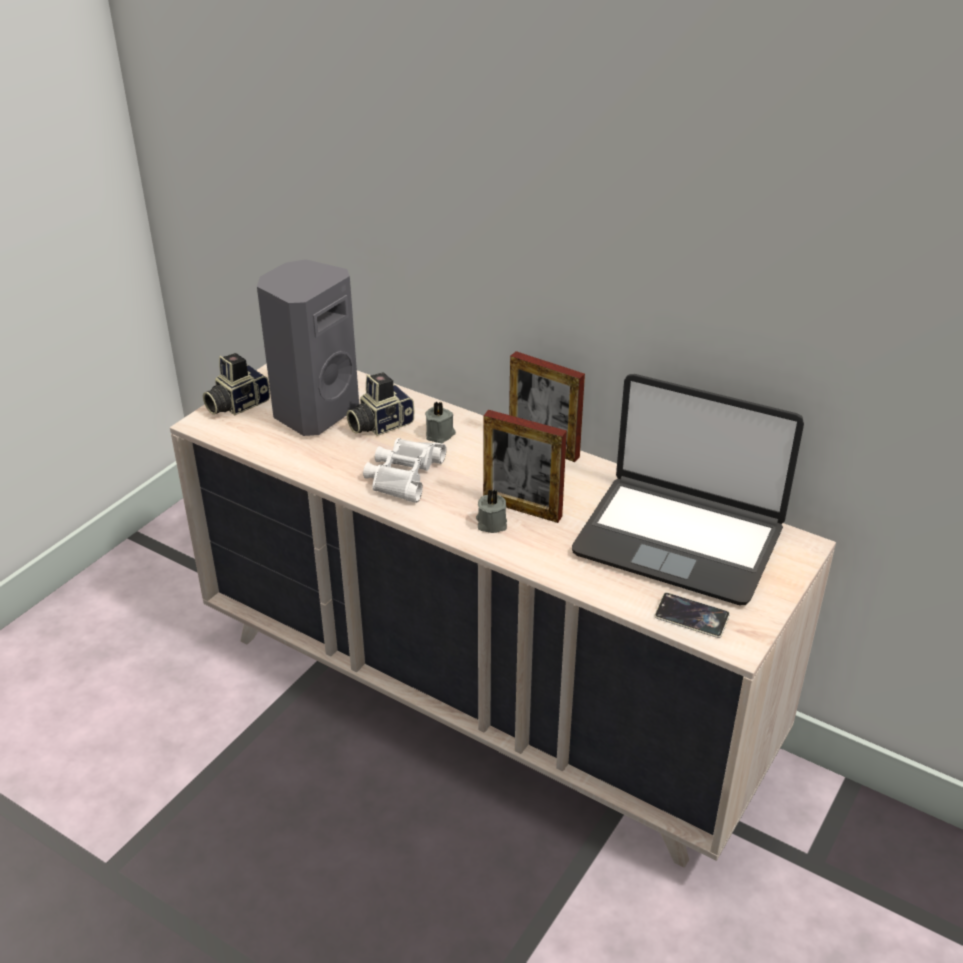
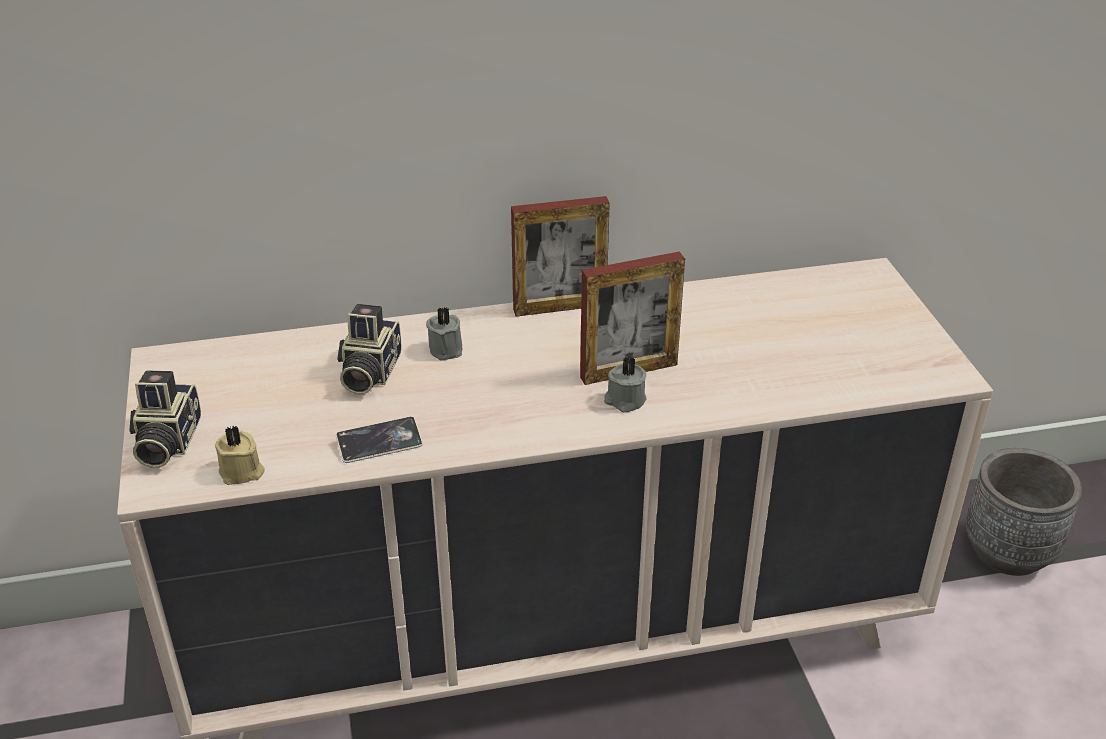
camera: 45 degrees left, 0 degrees up
(245, 440) = (242, 472): none -> beige candle
(314, 412) = (275, 400): grey speaker -> none
(403, 475) = (472, 407): white binoculars -> none
(679, 539) = (787, 321): laptop -> none
(691, 618) = (893, 377): phone -> phone (379, 444)
(887, 887) = (1008, 552): none -> grey planter

